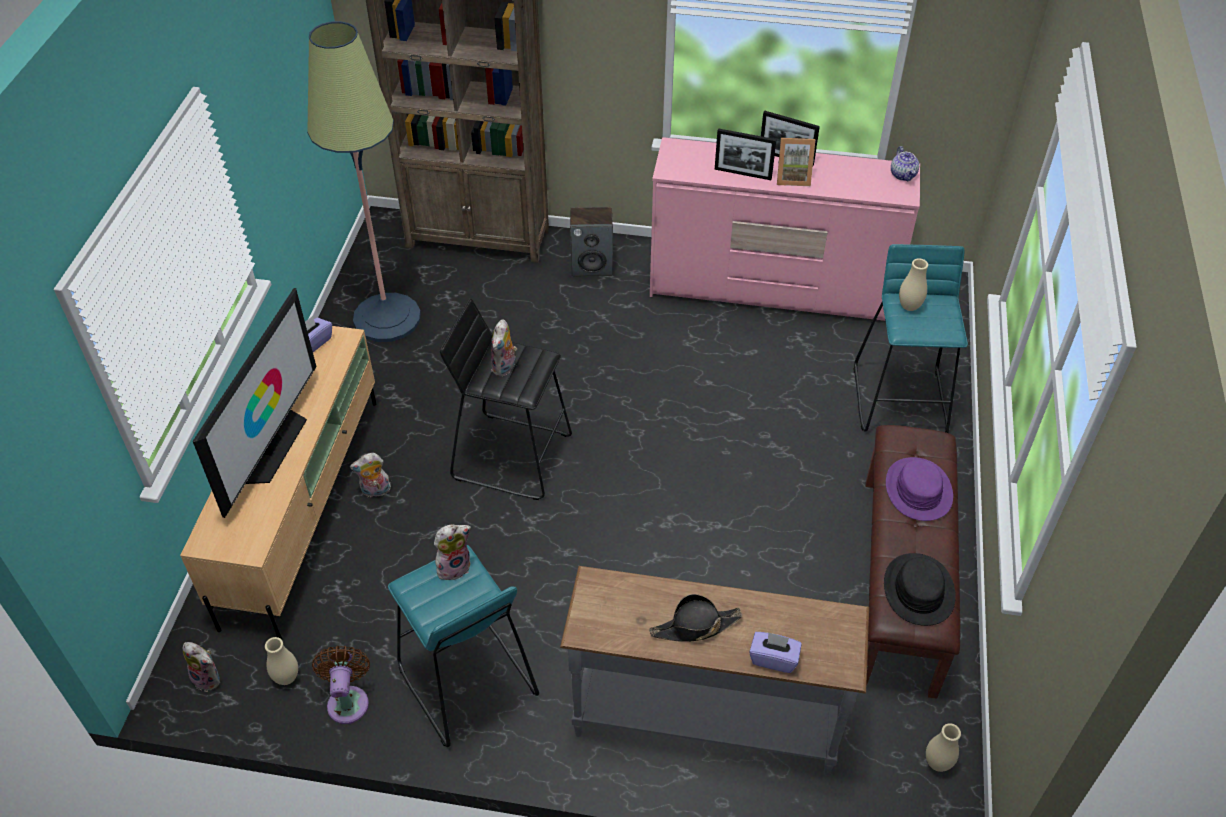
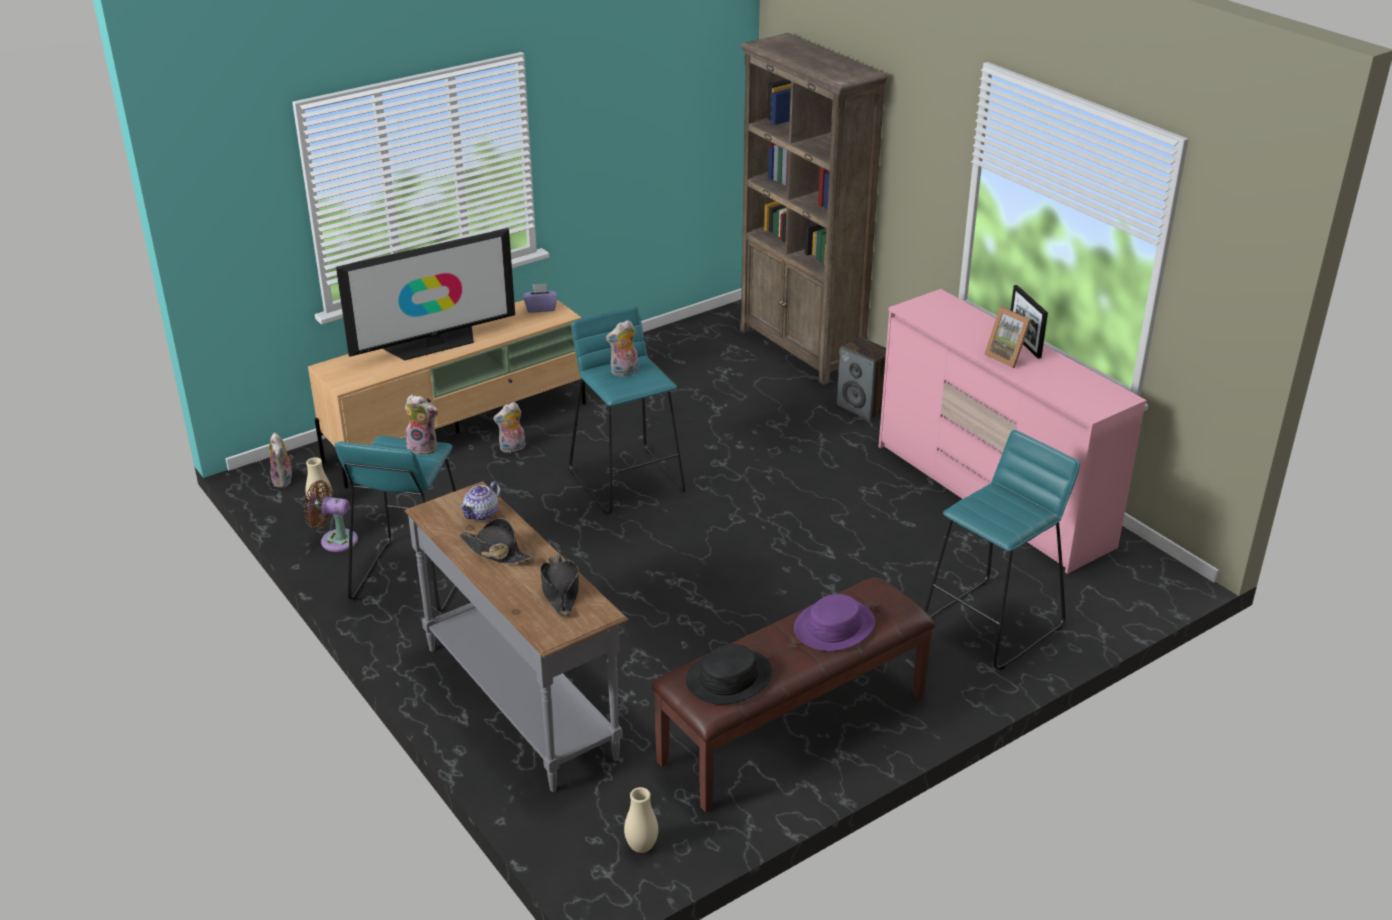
camera: 45 degrees right, 15 degrees down
(348, 700) = (335, 540): brown fan -> brown fan turned 120 degrees counterclockwise
(375, 491) = (512, 449): plush toy -> plush toy turned 60 degrees counterclockwise
(387, 318) = (664, 362): floor lamp -> none
(511, 455) = (628, 480): black stool -> turquoise stool
(743, 173) = (968, 336): picture frame -> none
(773, 658) = (514, 598): purple tissue box -> none
(793, 623) = (560, 591): none -> black hat
(903, 175) = (1114, 399): teapot -> teapot (481, 514)
(909, 307) = (997, 498): beige vase -> none

